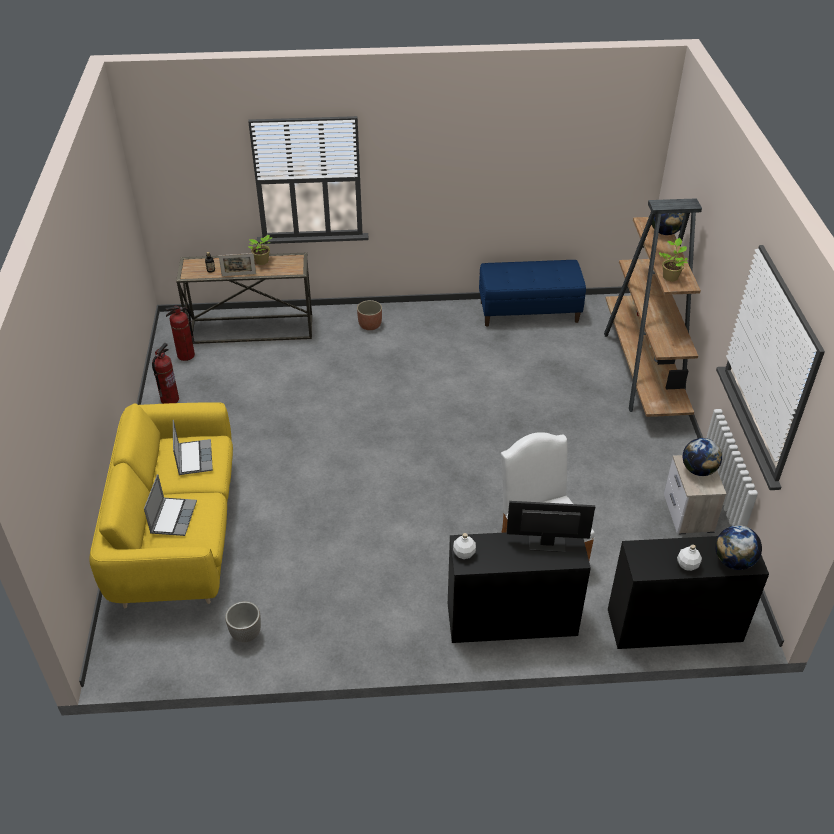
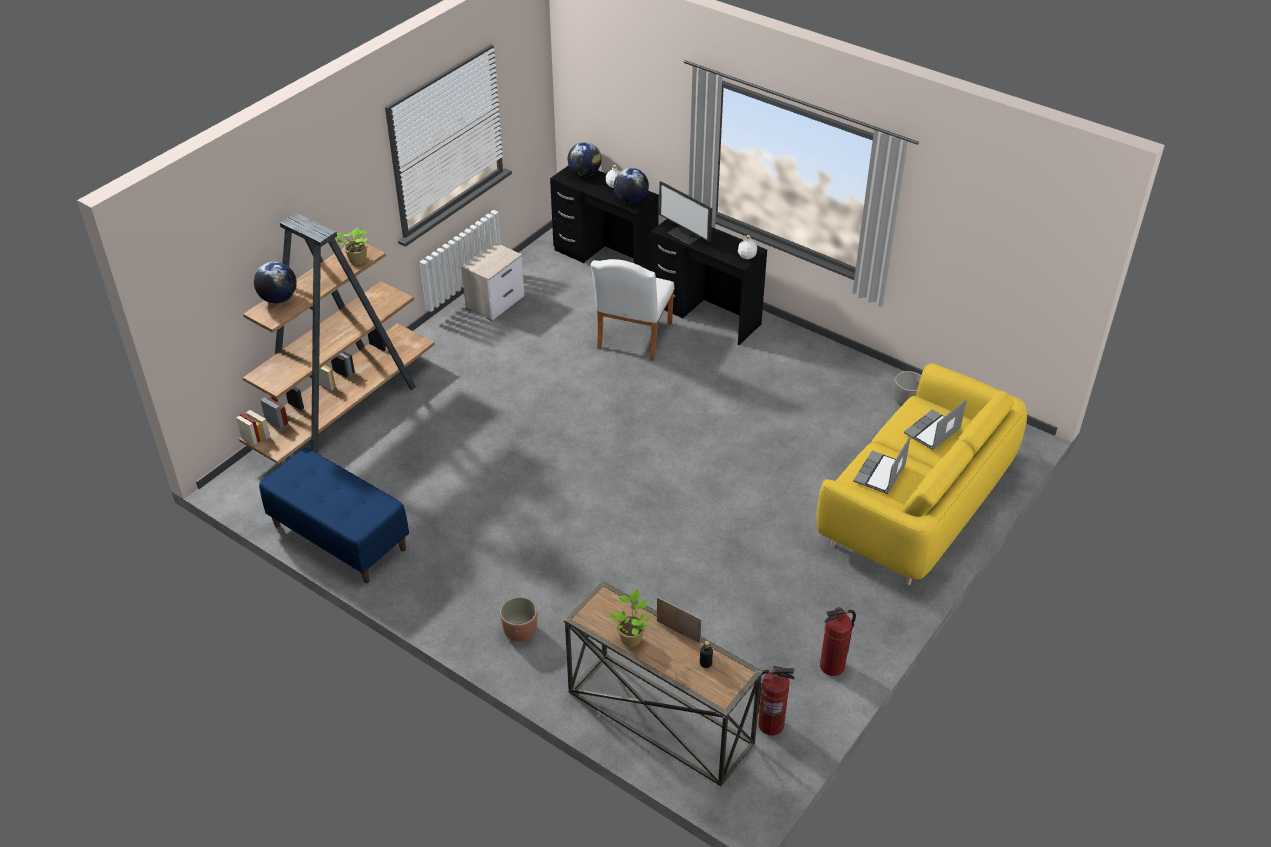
camera: 140 degrees left, 0 degrees up
(698, 470) = (487, 262): globe -> globe (631, 200)

